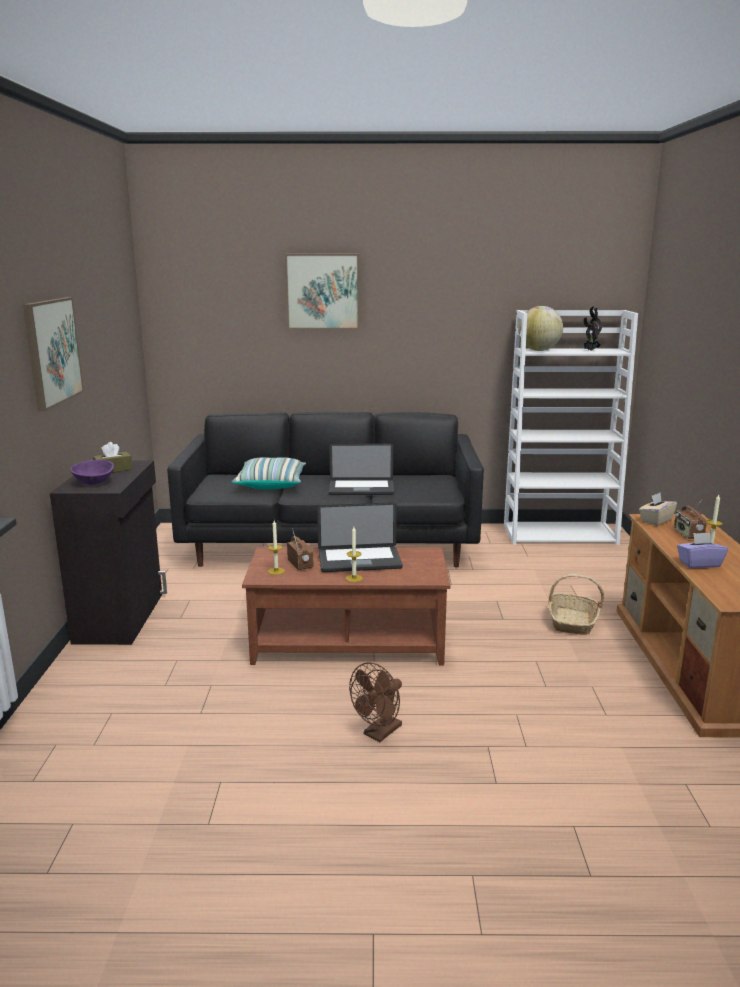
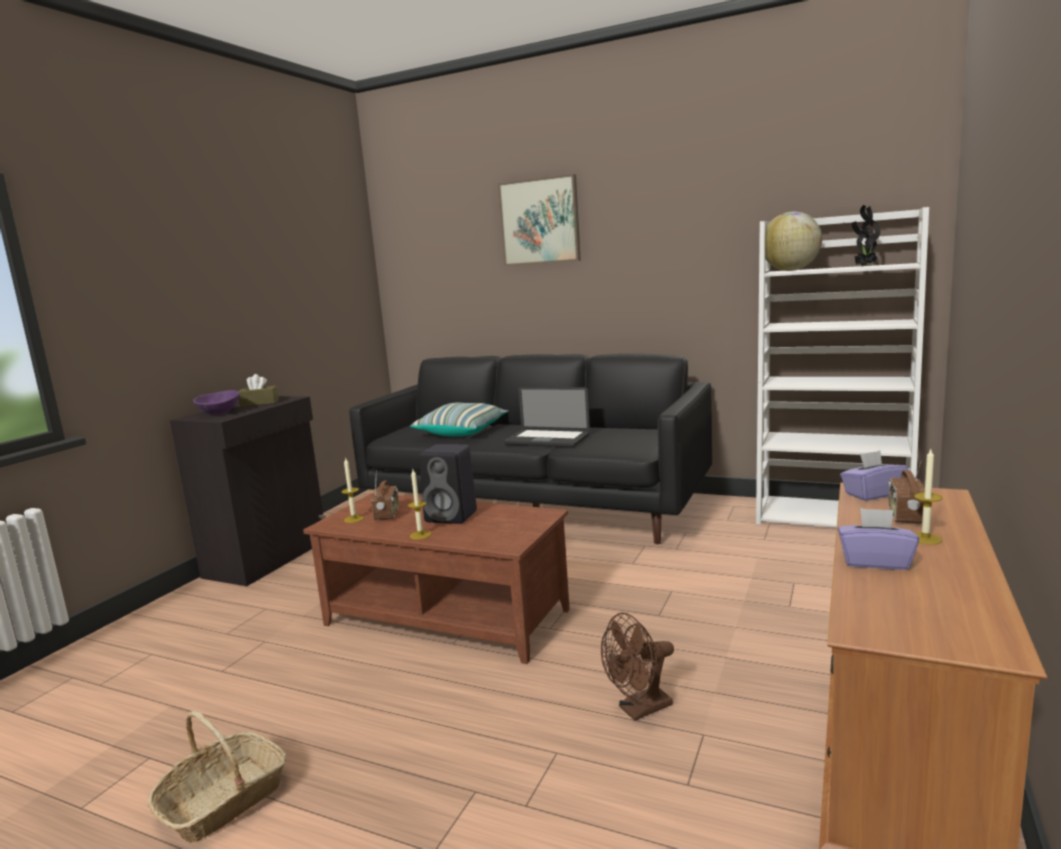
camera: 25 degrees right, 5 degrees down
(52, 351) = (191, 281): picture -> none
(359, 561) = (453, 516): laptop -> black speaker
(379, 733) = (364, 739): brown fan -> brown fan (639, 710)
(572, 622) = (753, 633): basket -> basket (223, 801)
(655, 521) = (872, 494): beige tissue box -> purple tissue box

